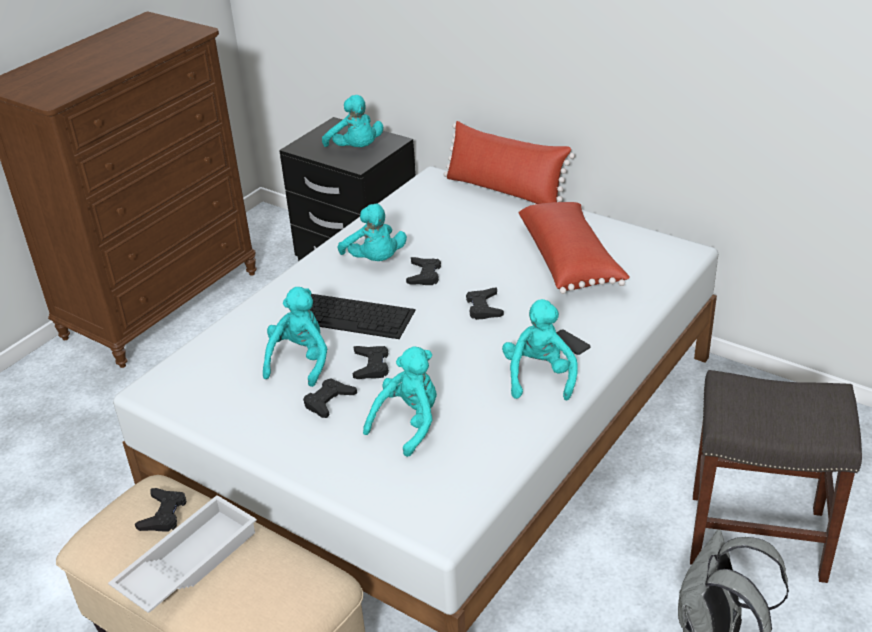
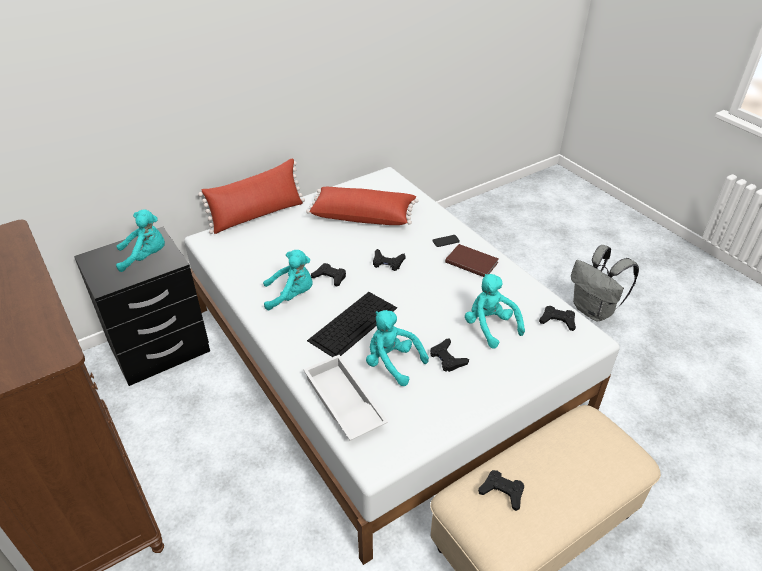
camera: 70 degrees left, 5 degrees up
(187, 561) = (557, 484): white tray -> white tray (342, 403)
(371, 366) = (419, 328): black game controller -> black game controller (557, 321)
(539, 376) = (471, 262): turquoise plush toy -> brown book
(754, 536) = (530, 271): grey stool -> none

